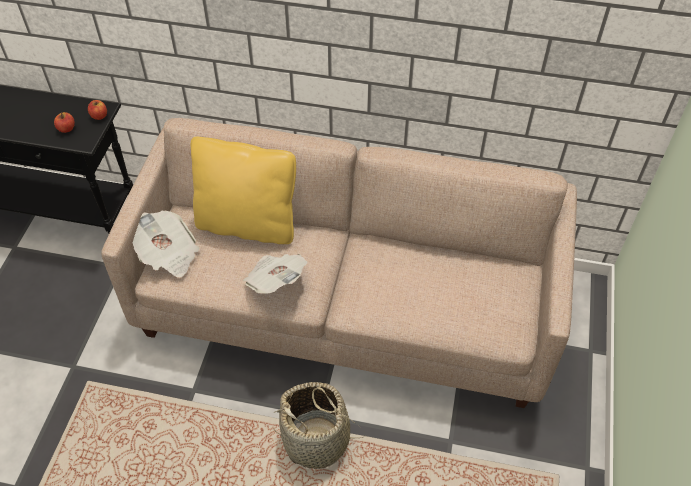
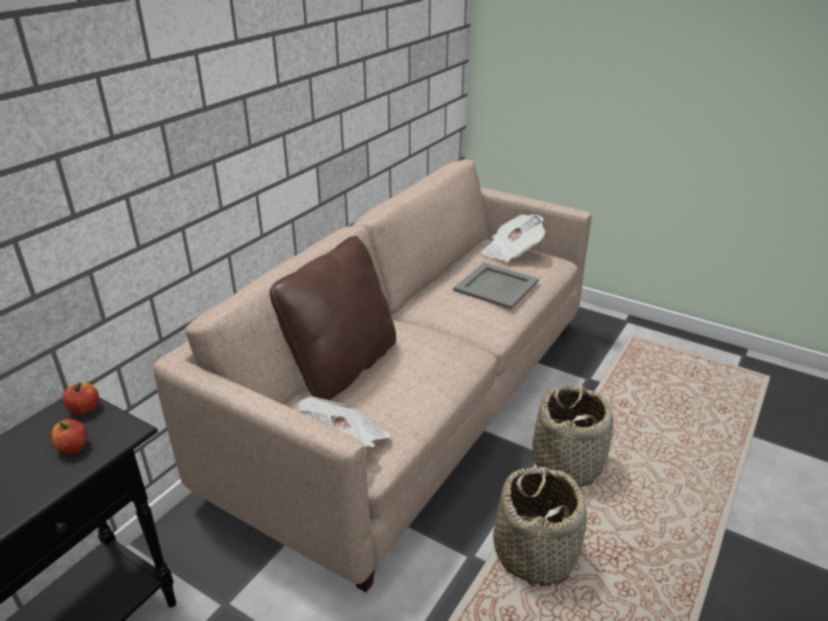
camera: 70 degrees left, 20 degrees down
(208, 433) = (535, 553): none -> basket
(247, 224) = (342, 368): yellow pillow -> brown pillow
(275, 281) = (439, 360): newspaper -> newspaper (511, 252)
(420, 292) = (495, 286): none -> grey tray

